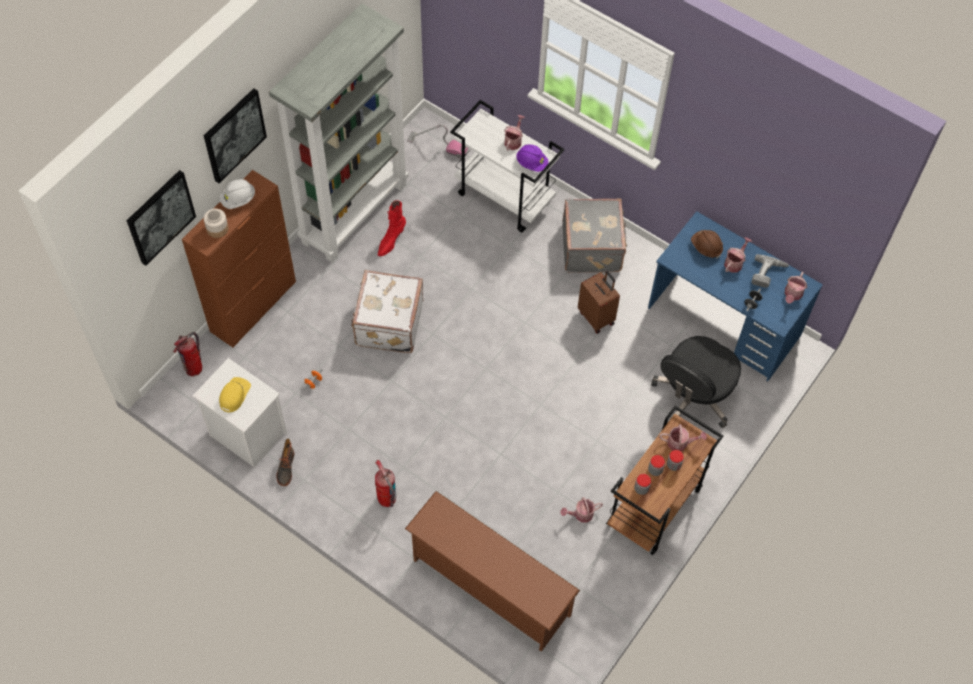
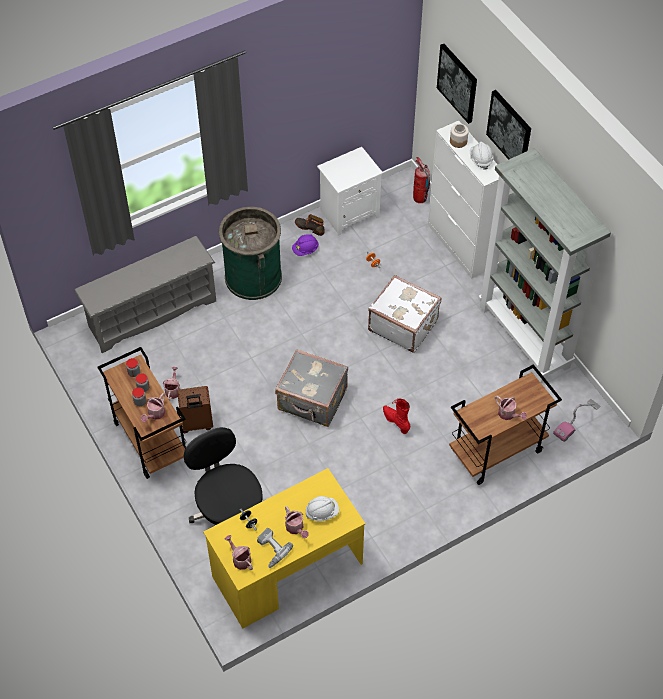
camera: 115 degrees right, 5 degrees down
(234, 395) = (349, 168): yellow cap -> none
(254, 306) = (459, 246): brown cabinet -> white cabinet
(386, 499) = (253, 277): fire extinguisher -> green trash can
(391, 241) = (484, 352): red boot -> red boot (396, 421)
(489, 588) = (151, 313): brown shoe rack -> grey shoe rack
(505, 197) = (496, 452): white cart -> brown cart
(531, 163) = (477, 418): purple hard hat -> purple hard hat (305, 250)
(593, 247) = (413, 499): grey suitcase -> grey suitcase (312, 401)
(597, 317) = (340, 472): brown suitcase -> brown suitcase (197, 424)
(706, 248) = (322, 512): brown hard hat -> white hard hat
(724, 322) = (287, 570): blue desk -> yellow desk

